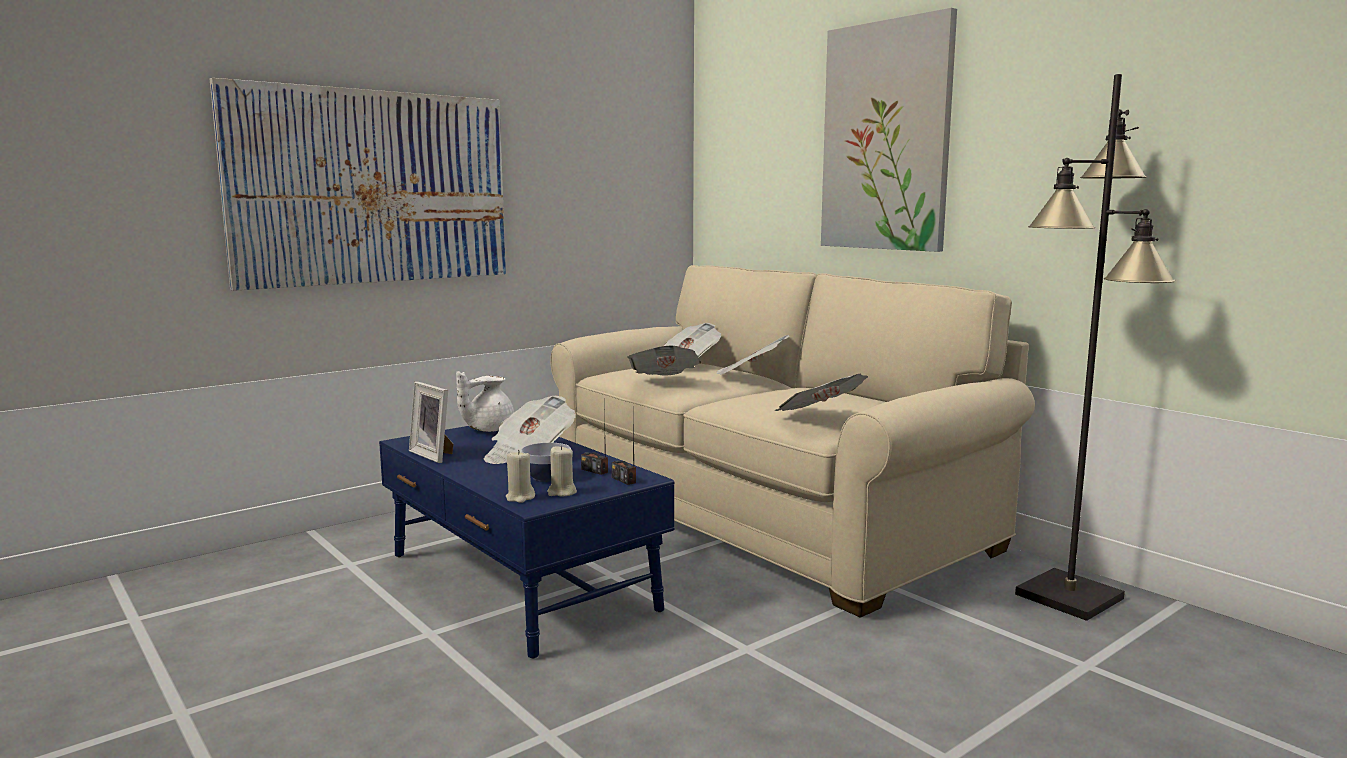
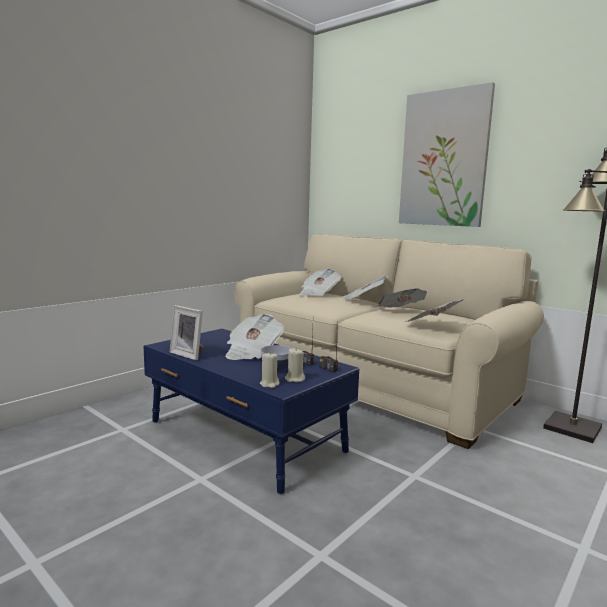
camera: 10 degrees left, 0 degrees up
(372, 187) = (129, 176): picture -> none
(488, 429) = (212, 336): white teapot -> none
(664, 382) = (316, 304): newspaper -> newspaper (400, 312)

